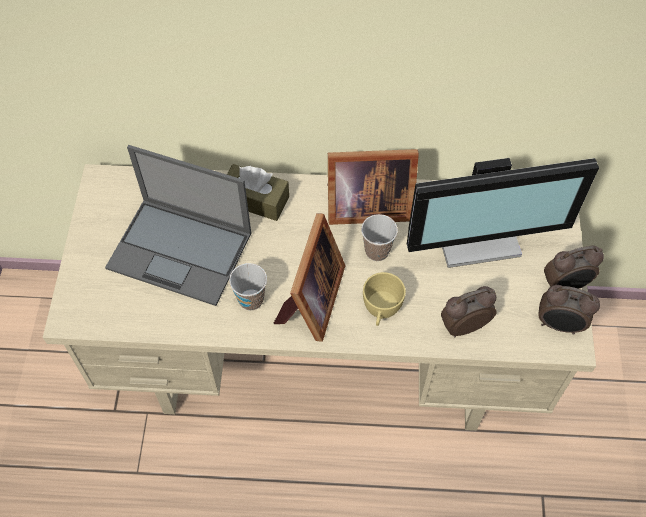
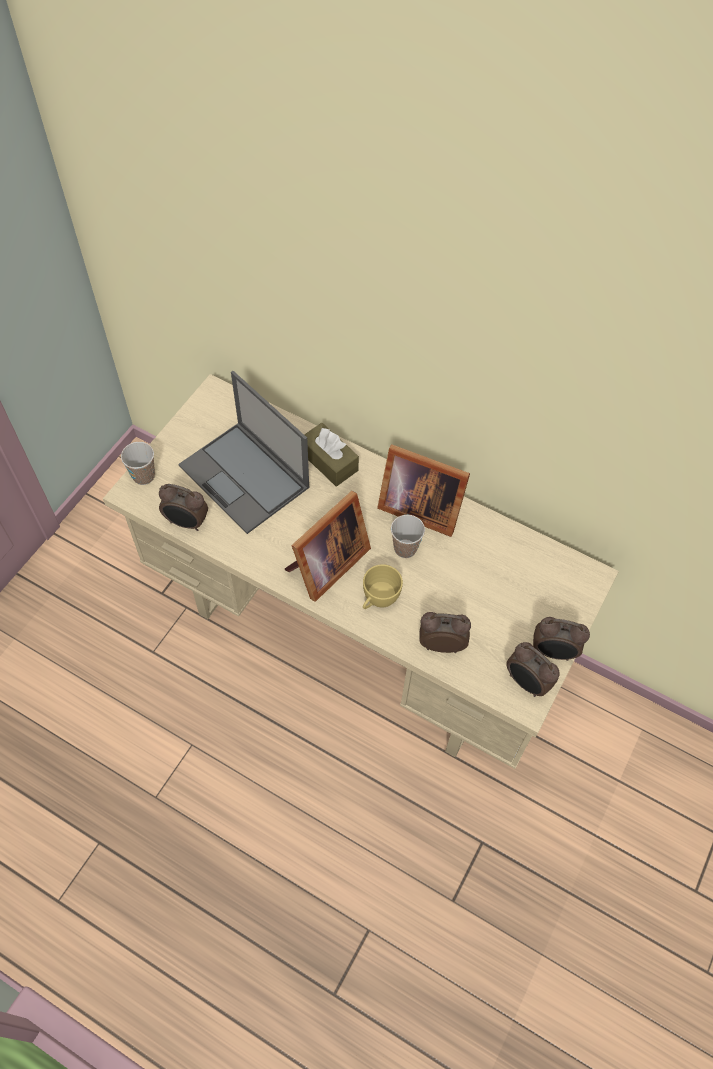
camera: 25 degrees right, 0 degrees up
(147, 322) = (186, 523): none -> alarm clock
(251, 299) = (277, 541): cup -> cup (143, 476)
(477, 234) = (501, 573): monitor -> none

